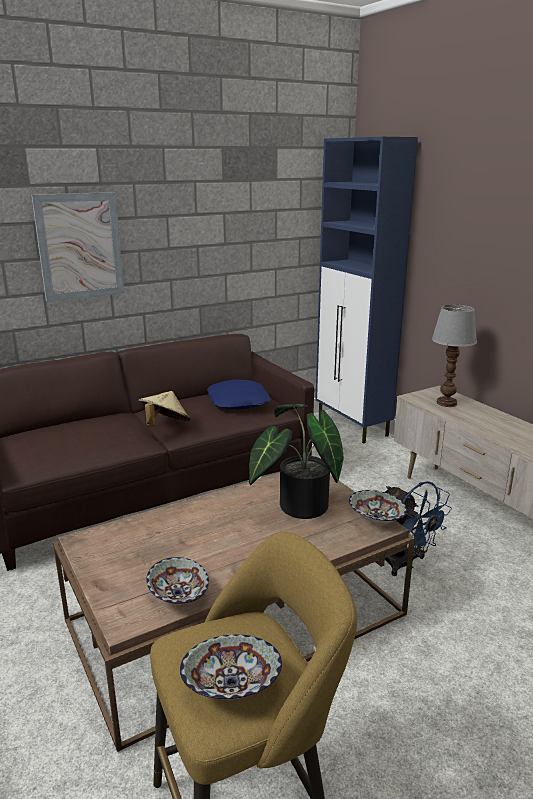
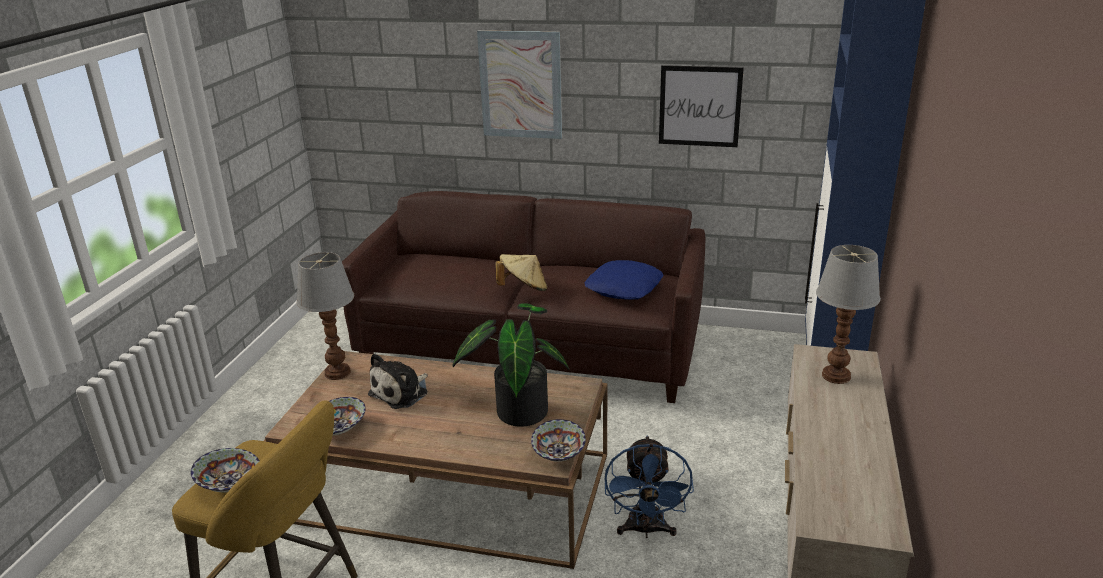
camera: 45 degrees right, 5 degrees up
(90, 554) = (338, 372): none -> table lamp
(183, 540) = (401, 393): none -> plush toy
(232, 248) = (700, 106): none -> picture

